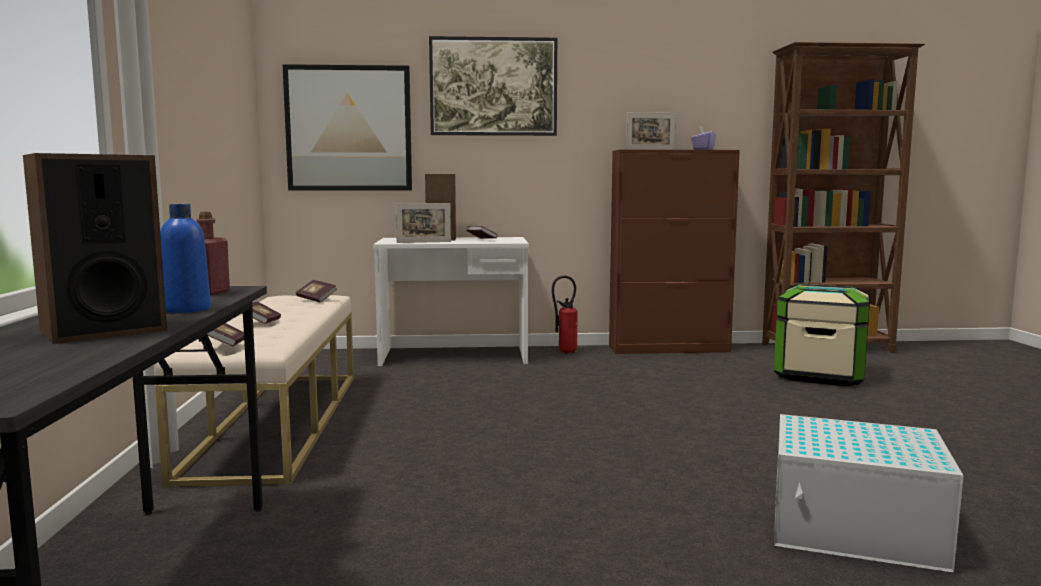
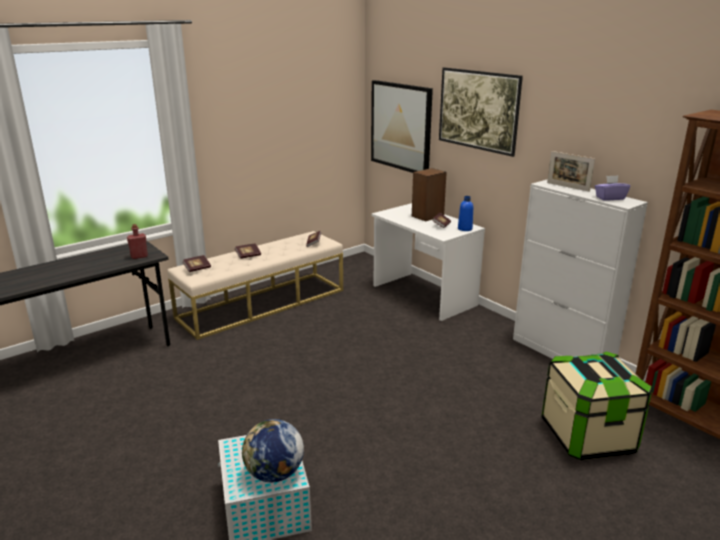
camera: 55 degrees right, 15 degrees up
(103, 330) = (53, 274): speaker -> none
(186, 309) = (99, 268): blue bottle -> blue bottle (465, 229)
(423, 242) = (400, 219): picture frame -> none
(564, 352) = (487, 322): fire extinguisher -> none
(669, 349) = (562, 354): brown cabinet -> white cabinet
(898, 439) = (274, 474): none -> globe

